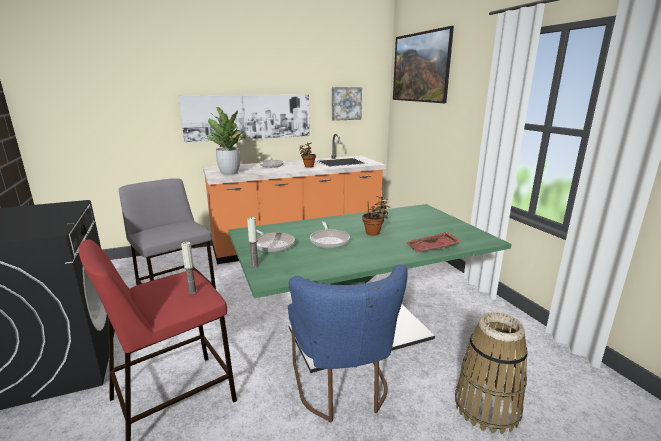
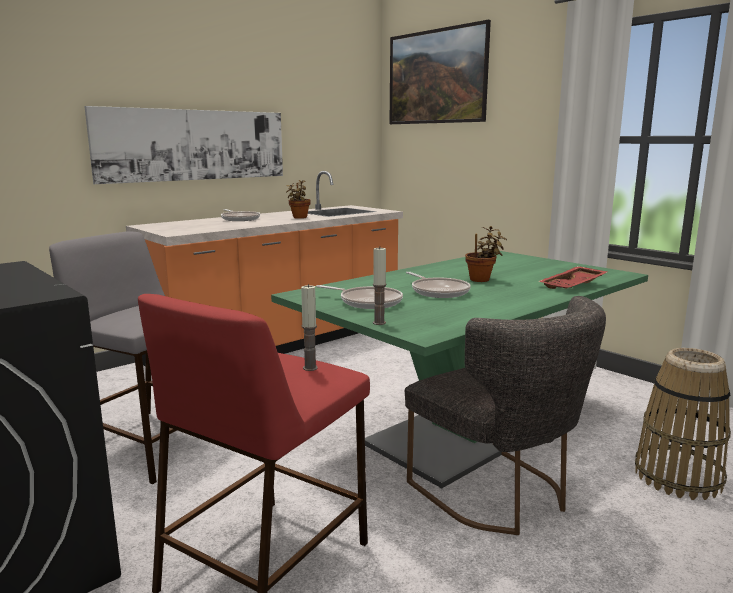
camera: 20 degrees left, 5 degrees down
(230, 173) = (190, 229): potted plant -> none
(343, 387) = (499, 495): blue chair -> grey chair
(346, 103) = (328, 128): picture -> none

